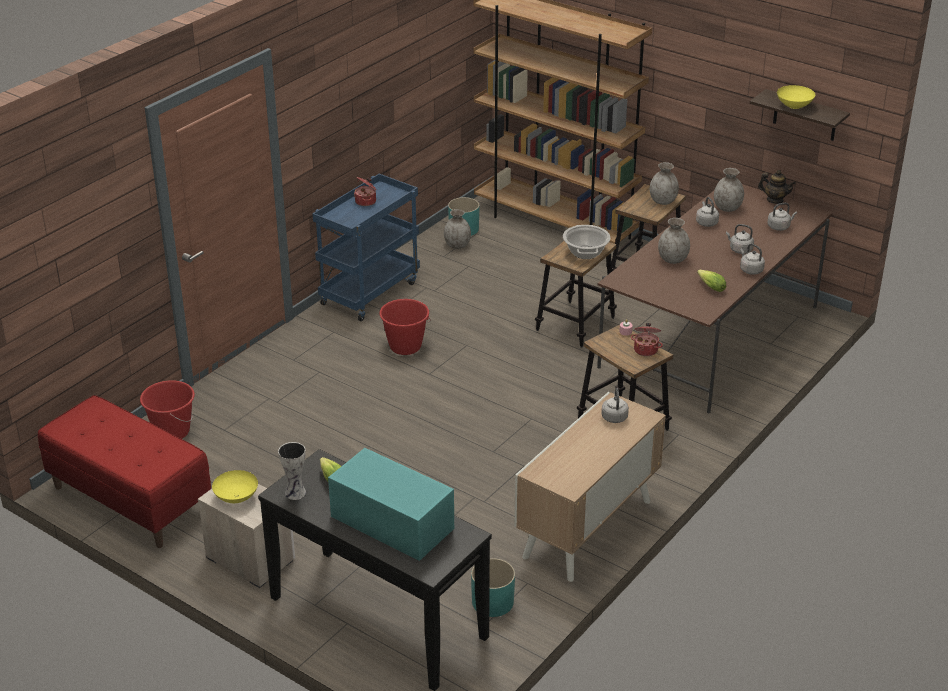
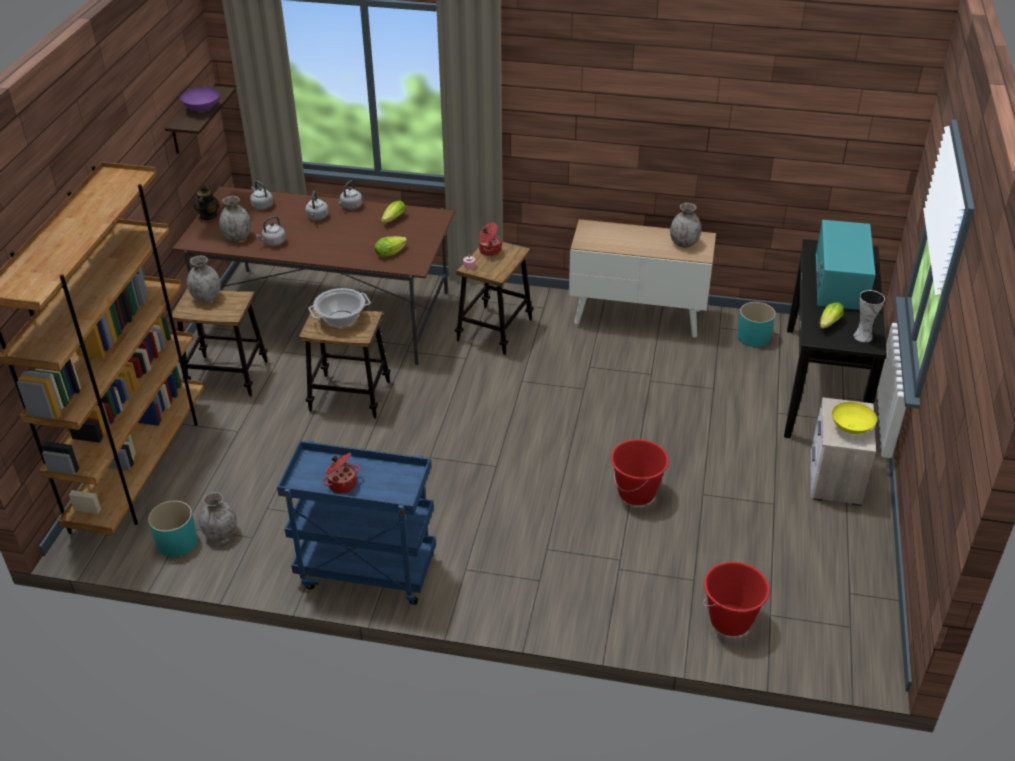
camera: 115 degrees left, 5 degrees up
(130, 500) = (848, 598): red bench -> none
(405, 346) = (460, 500): red bucket -> red bucket (636, 493)
(614, 416) = (601, 239): grey kettle -> none
(649, 274) = (392, 252): none -> lettuce
(672, 259) = (356, 246): grey vase -> grey vase (683, 243)
(794, 106) = (201, 109): yellow bowl -> purple bowl

